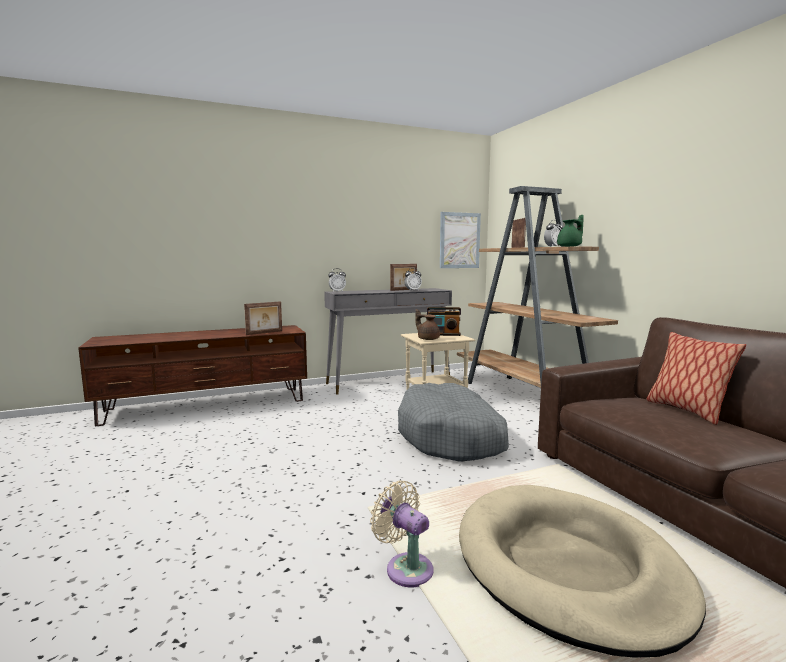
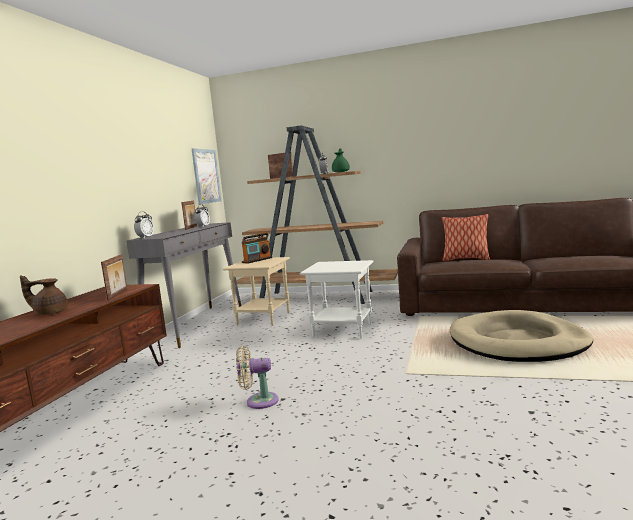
camera: 50 degrees left, 0 degrees up
(406, 567) = (484, 376): beige fan -> beige fan (258, 401)
(427, 339) = (261, 264): brown teapot -> brown teapot (50, 313)
(451, 437) = (342, 330): grey dog bed -> white side table

